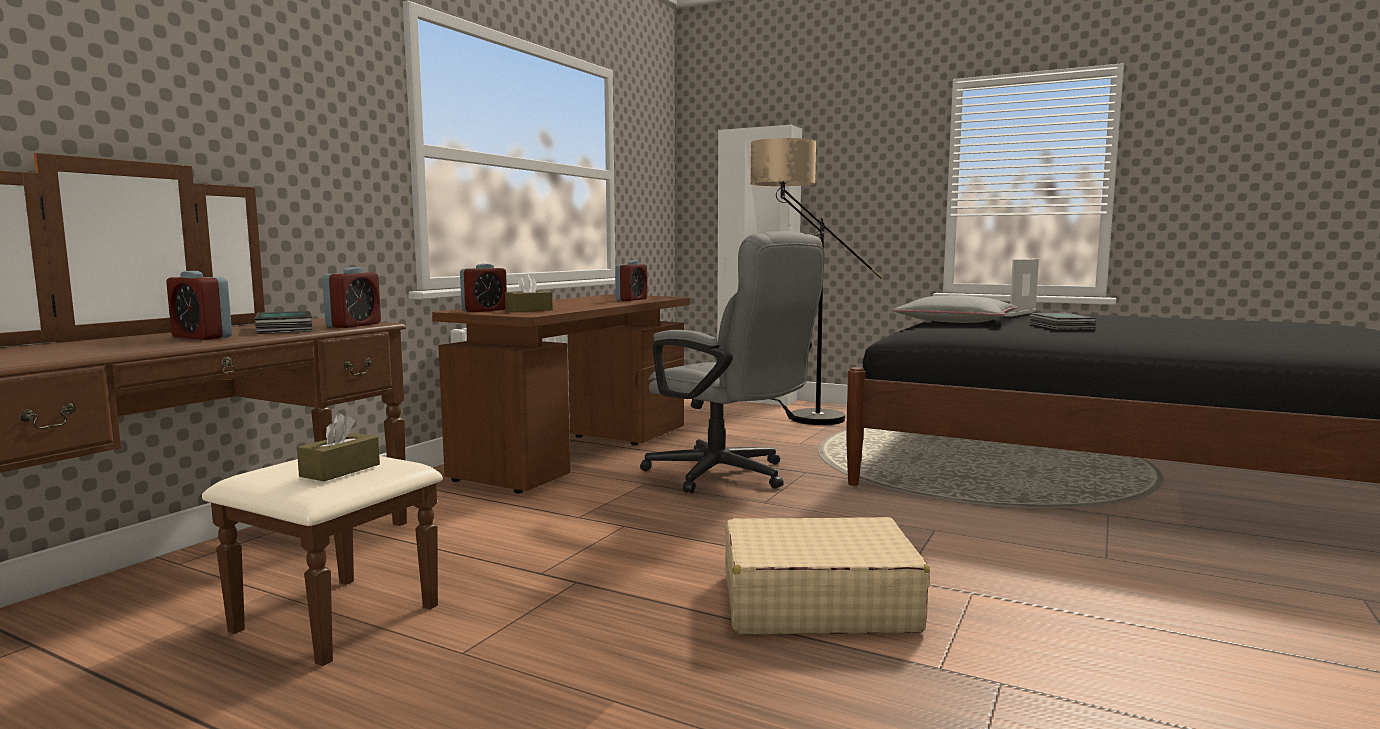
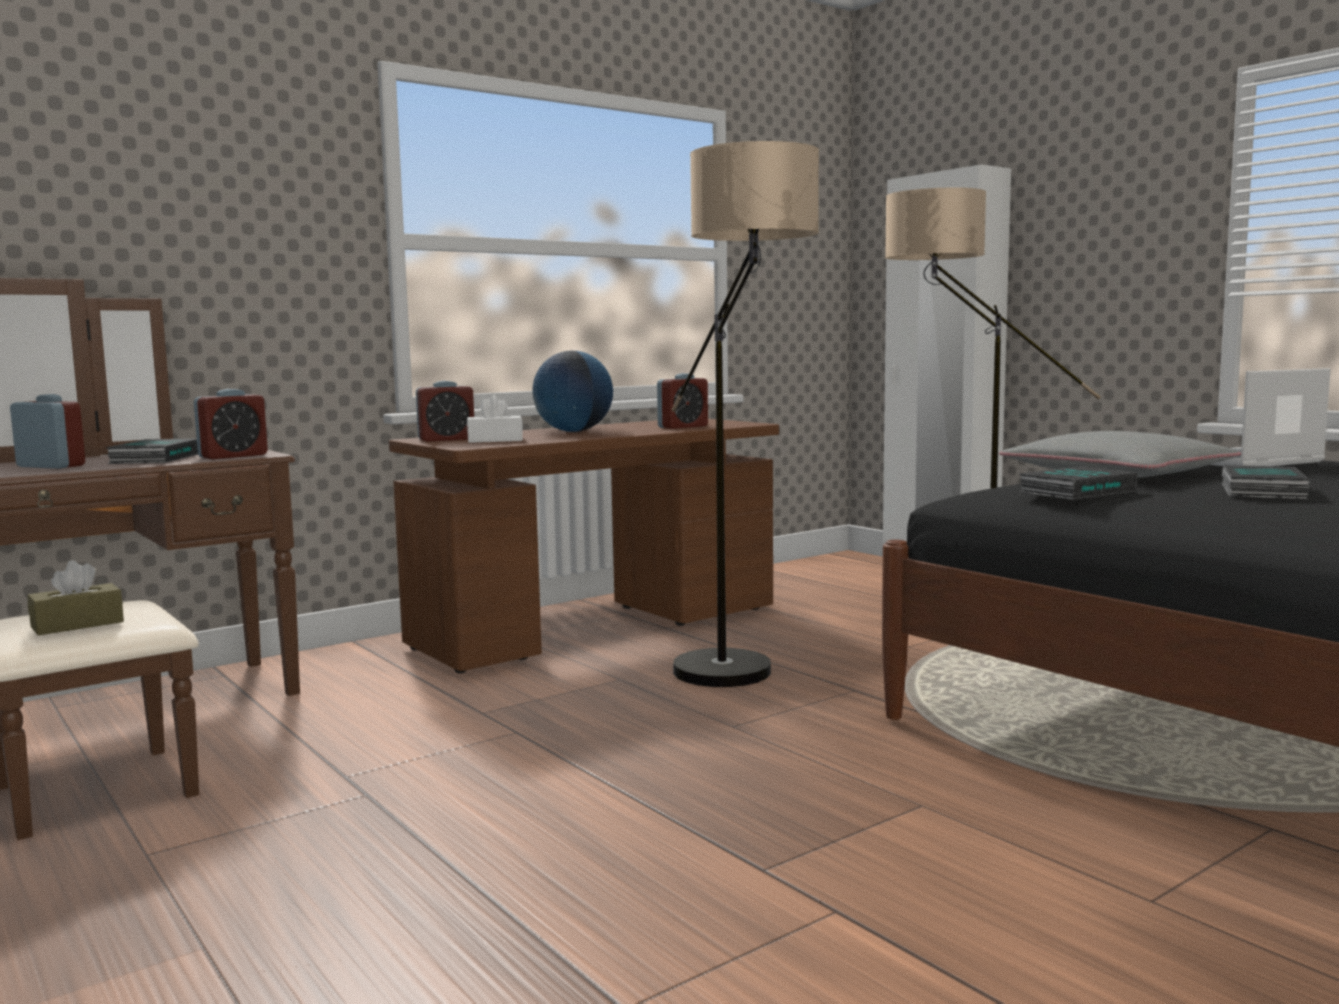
camera: 25 degrees right, 0 degrees up
(202, 337) = (51, 466): alarm clock -> alarm clock turned 150 degrees clockwise
(529, 310) = (495, 440): brown tissue box -> white tissue box
(563, 303) = (573, 431): none -> globe
(729, 476) = (740, 683): grey office chair -> floor lamp
(816, 602) = (599, 878): beige suitcase -> none
(970, 330) = (1076, 491): none -> book

